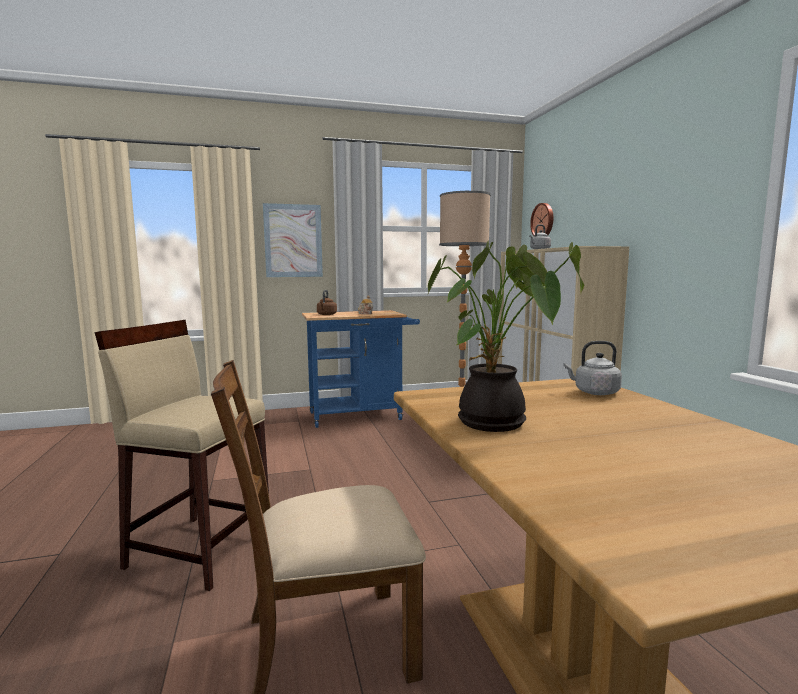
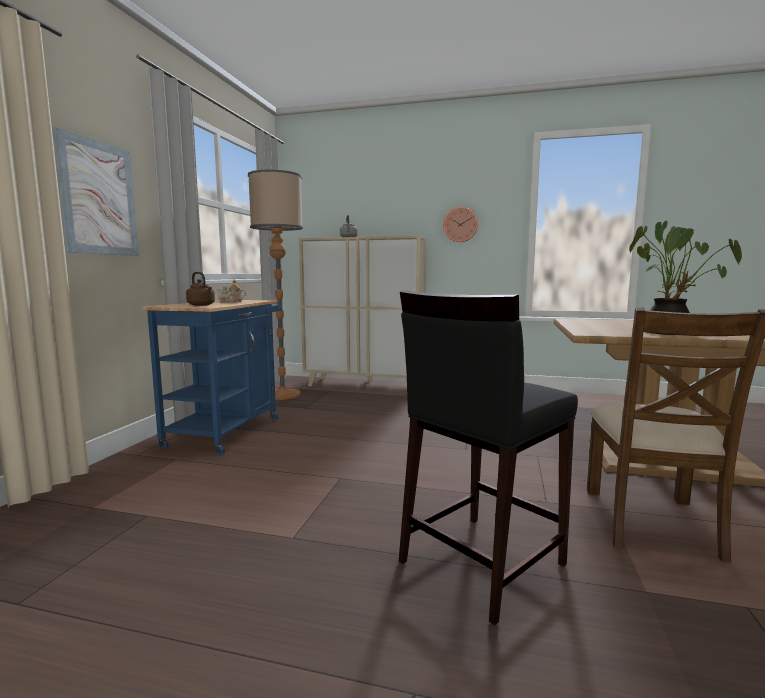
camera: 60 degrees left, 0 degrees up
(200, 549) = (479, 562): beige stool -> black stool
(543, 221) = (315, 212): wall clock -> wall clock (460, 224)
(594, 392) = (599, 321): grey kettle -> none

